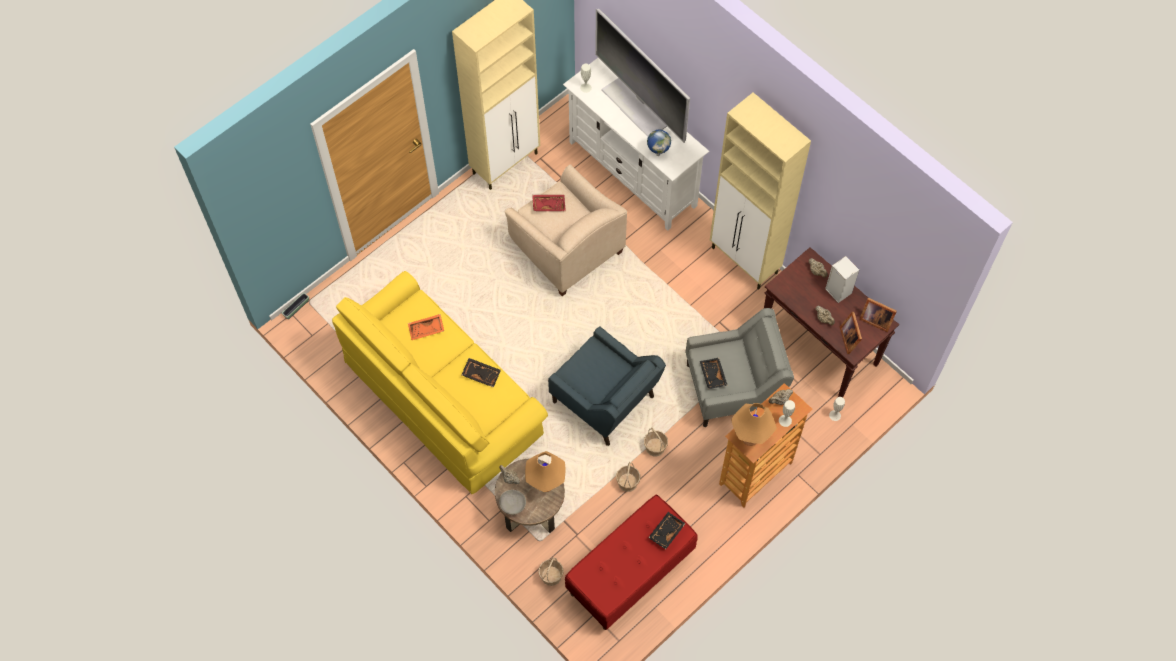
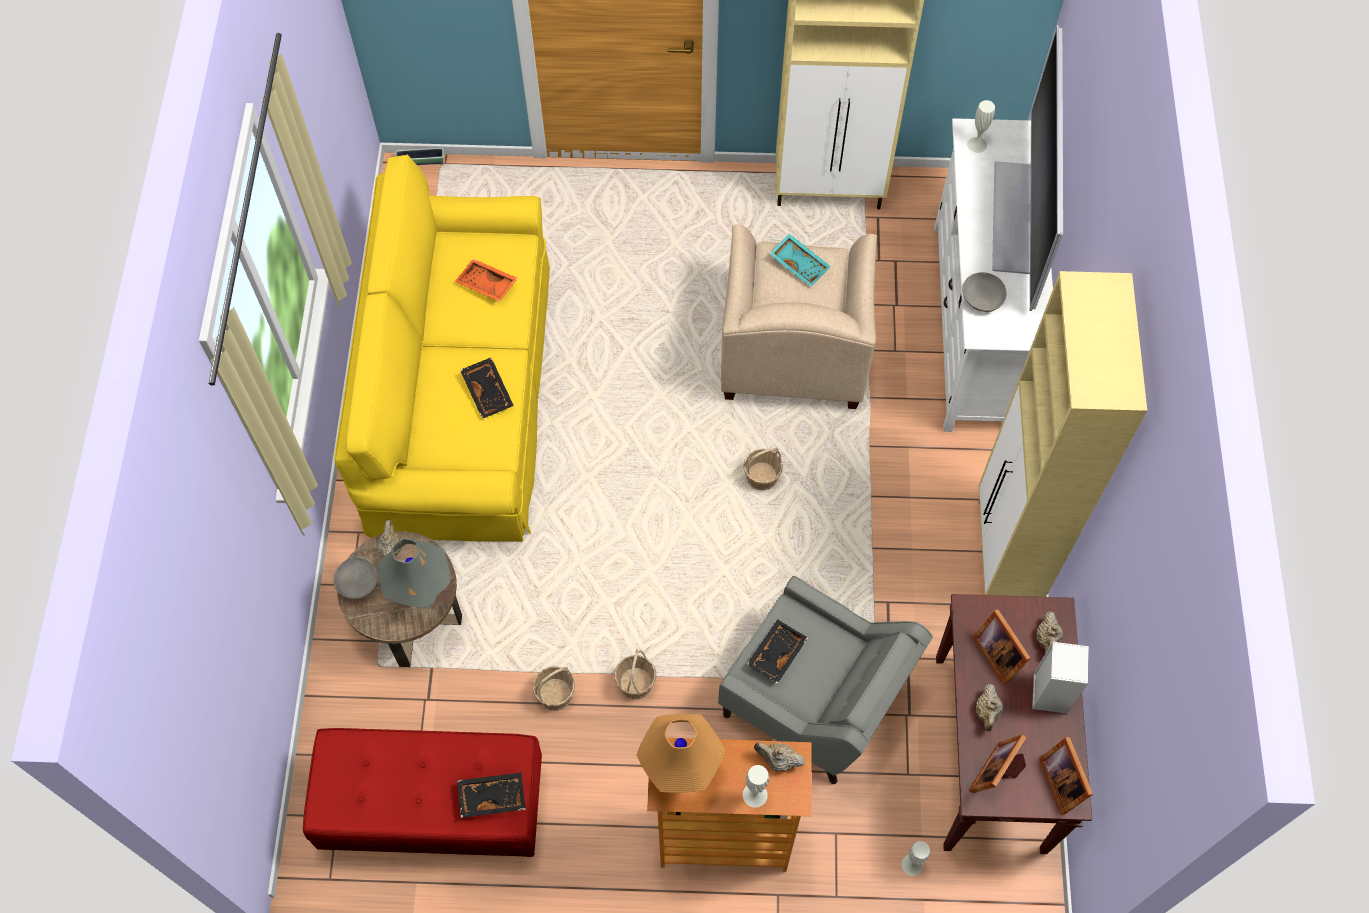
camera: 45 degrees right, 0 degrees up
(546, 484) = (422, 596): orange table lamp -> grey table lamp
(548, 204) = (800, 264): red tray -> turquoise tray
(551, 575) = (344, 719): basket -> basket (762, 477)
(605, 401) = (638, 570): blue armchair -> none
(658, 154) = (982, 299): globe -> grey bowl
(804, 293) = (998, 652): none -> picture frame

